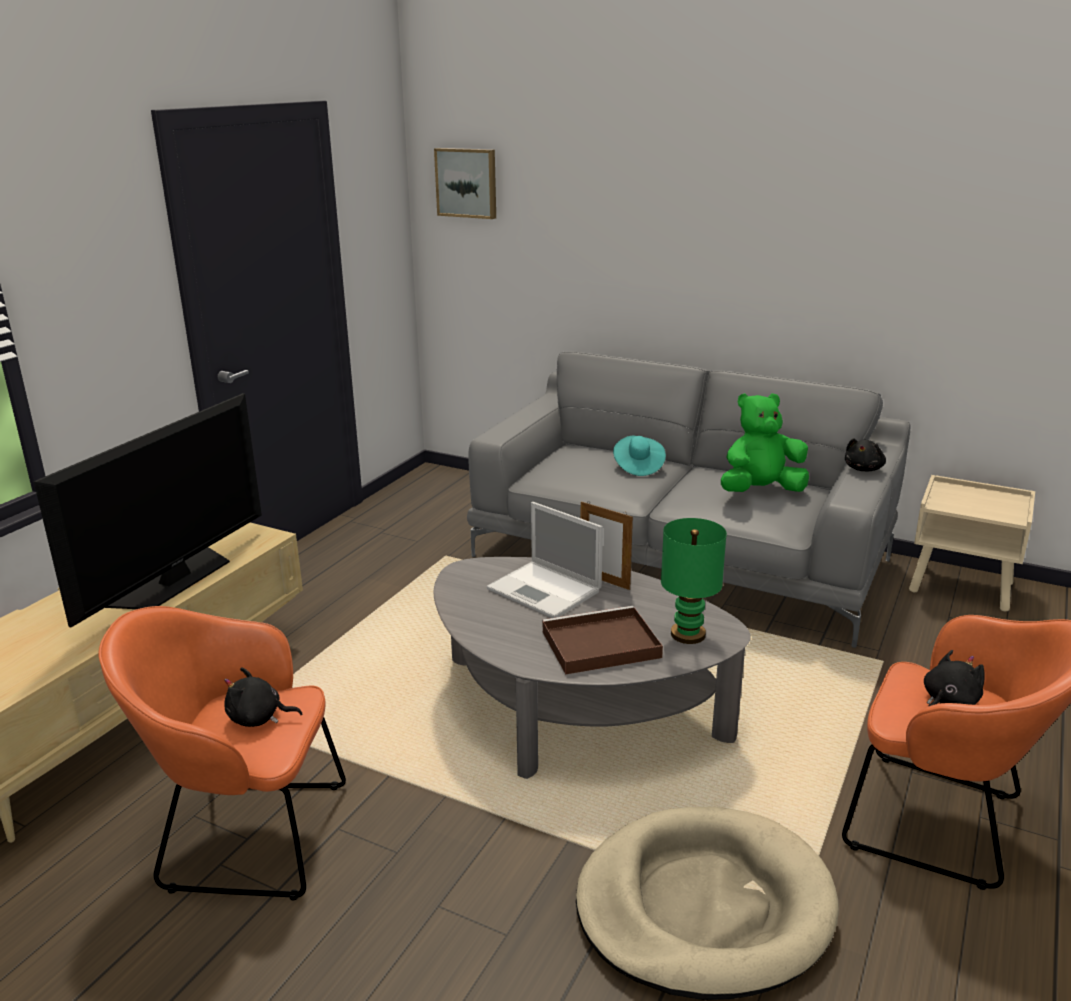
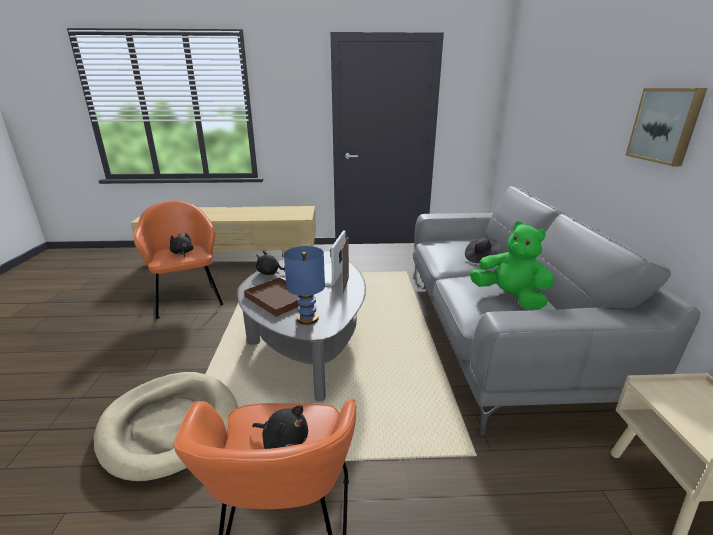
camera: 60 degrees right, 0 degrees up
(175, 580) = (259, 216): television -> none
(467, 183) = (521, 82): picture -> picture (665, 125)
(638, 466) = (481, 258): turquoise hat -> black hat
(689, 634) = (307, 319): green table lamp -> blue table lamp
(864, 469) = (577, 314): black plush toy -> black plush toy (270, 273)

